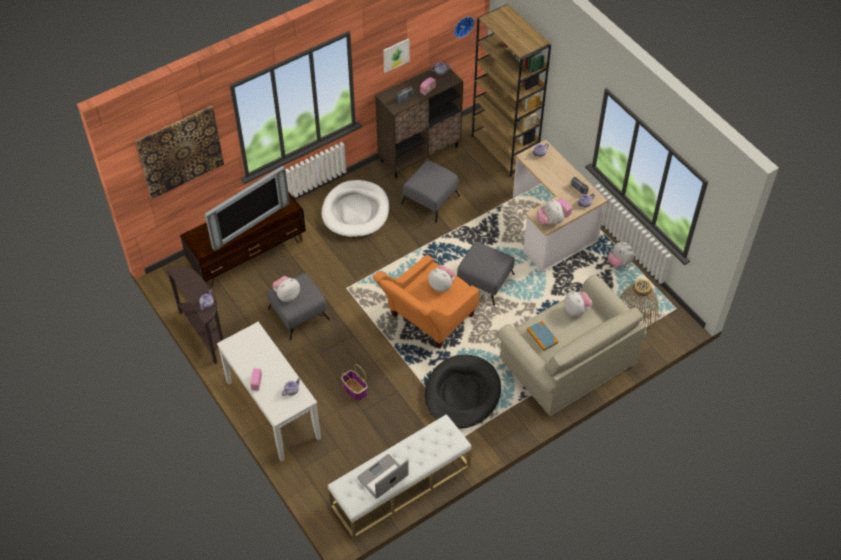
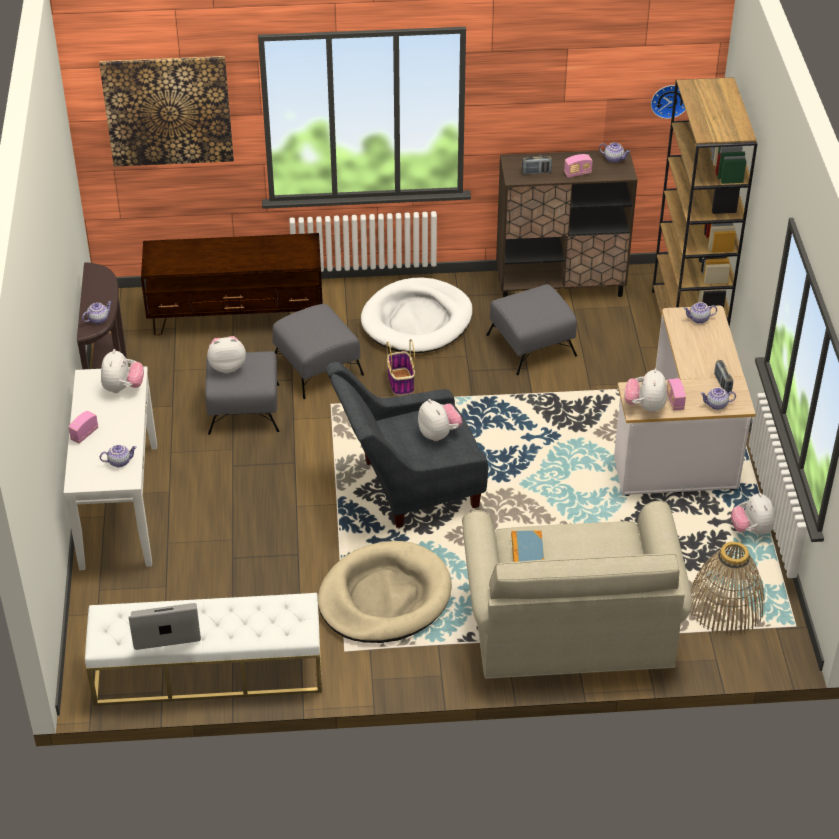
camera: 30 degrees right, 10 degrees down
(249, 223) = (238, 260): television -> none
(354, 390) = (242, 528): basket -> basket (400, 382)
(396, 55) = (544, 101): picture -> none
(426, 321) = (407, 487): orange armchair -> grey armchair
(462, 394) = (384, 597): black dog bed -> beige dog bed
(485, 281) = (529, 473): grey ottoman -> grey ottoman (317, 367)
(576, 310) = (607, 541): plush toy -> plush toy (123, 388)

